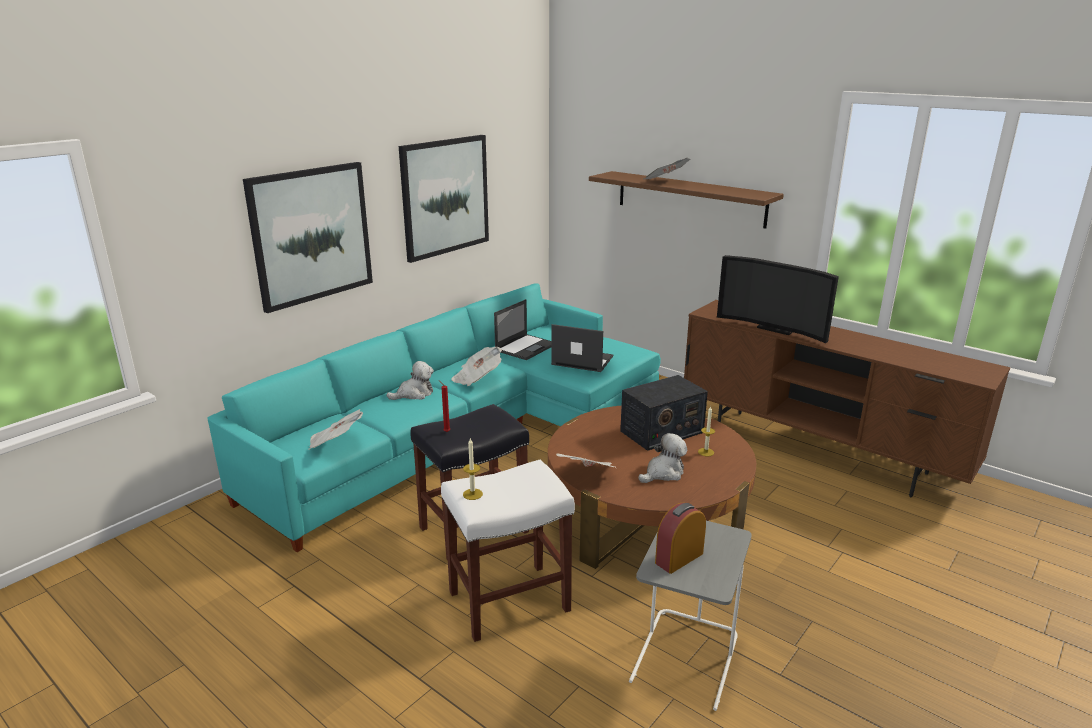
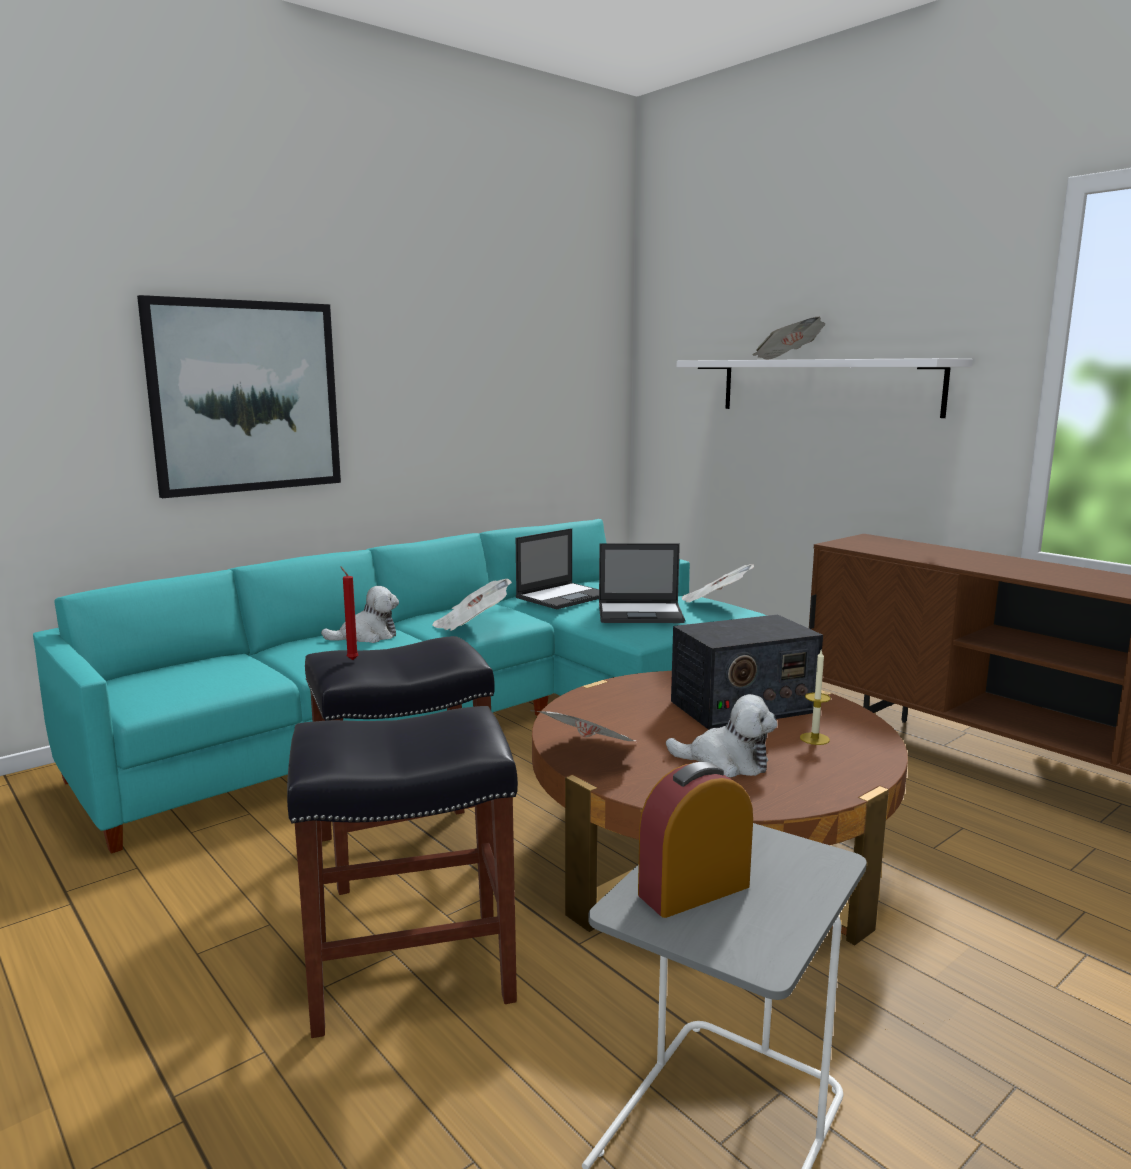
camera: 10 degrees right, 10 degrees down
(335, 443) = (205, 683): newspaper -> newspaper (714, 602)
(445, 196) = (465, 380): picture -> none
(472, 494) = (328, 740): candle -> none
(510, 600) = (413, 969): white stool -> black stool
(581, 360) = (641, 613): laptop -> laptop turned 150 degrees clockwise
(663, 473) = (726, 762): plush toy -> plush toy turned 45 degrees clockwise
(690, 198) = (826, 386): brown shelf -> white shelf
(775, 328) = (958, 562): television -> none

